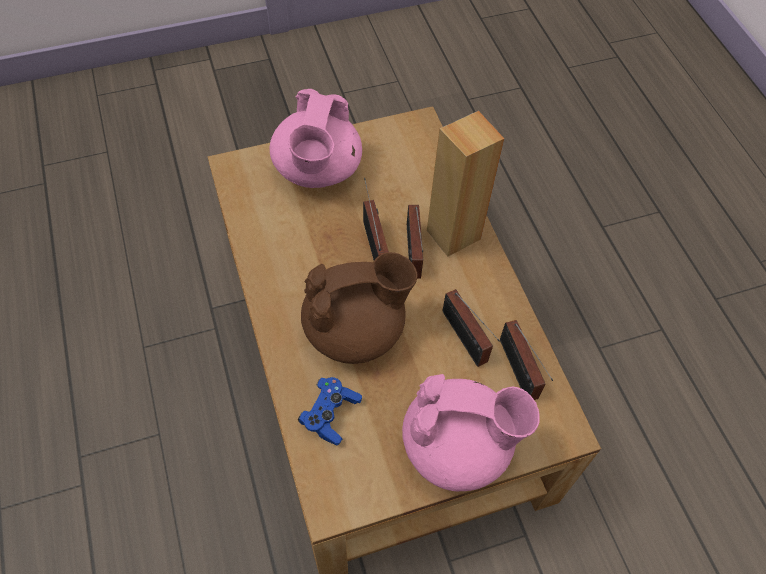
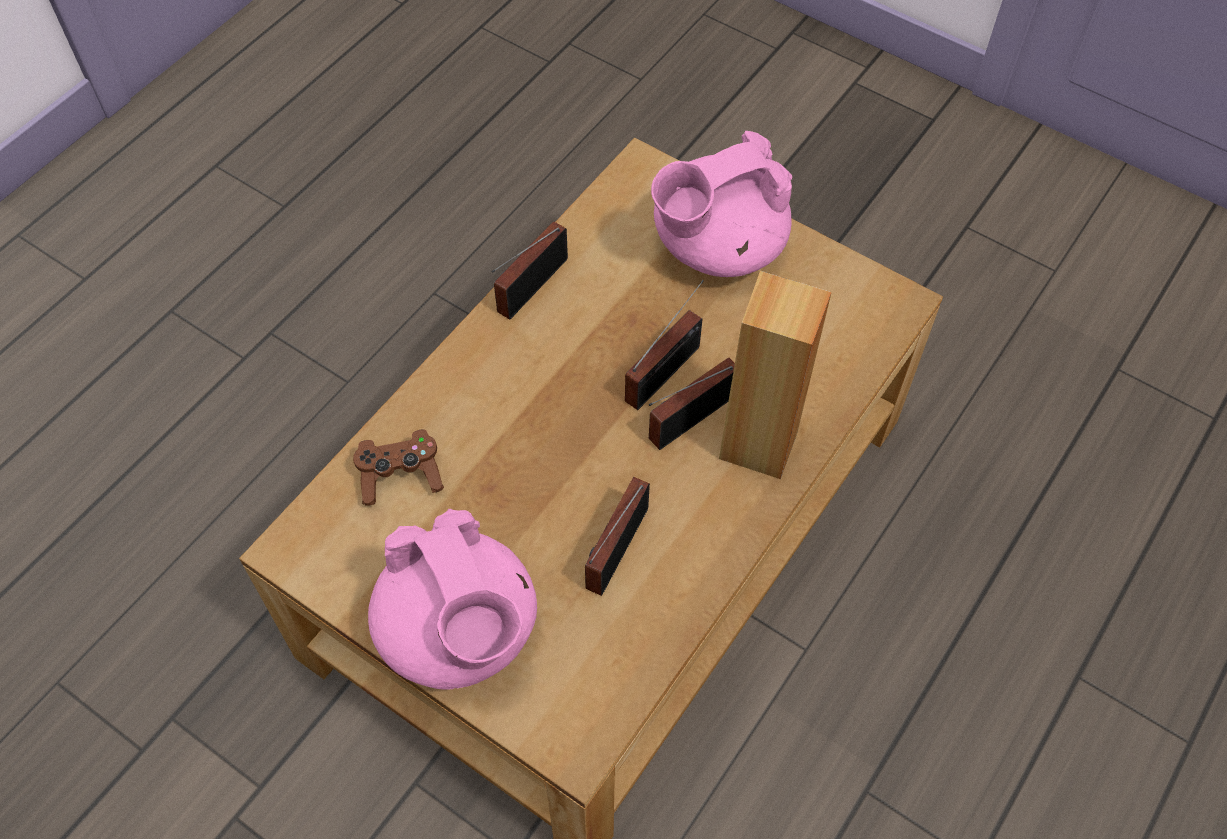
camera: 55 degrees right, 0 degrees up
(330, 414) = (400, 475): blue game controller -> brown game controller
(356, 329) = (530, 429): brown teapot -> none
(519, 373) = (616, 641): radio -> radio (528, 288)

